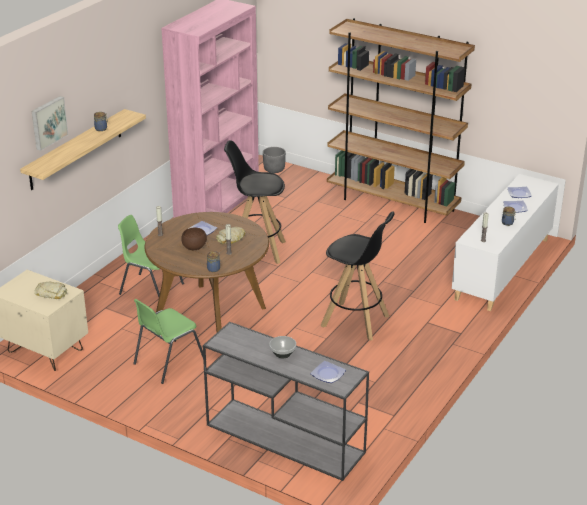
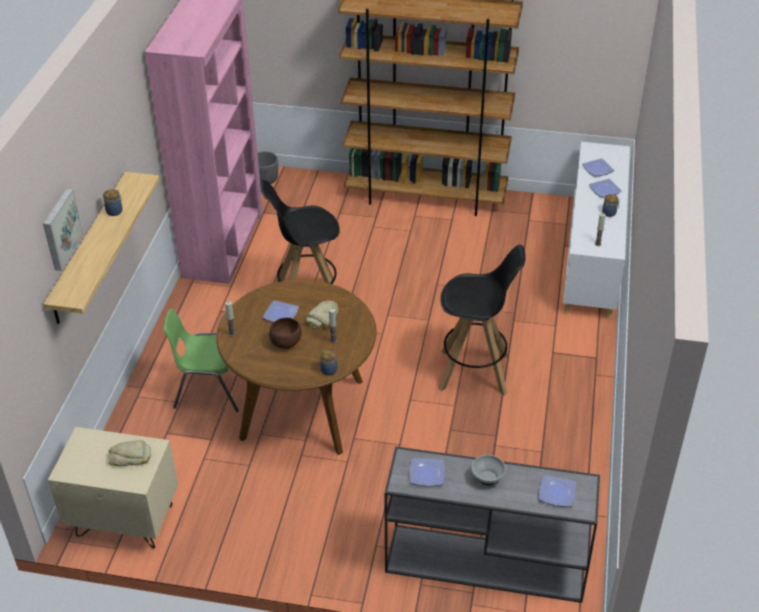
camera: 20 degrees left, 10 degrees up
(168, 362) = (288, 493): green chair -> none
(241, 341) = (427, 473): none -> plate

